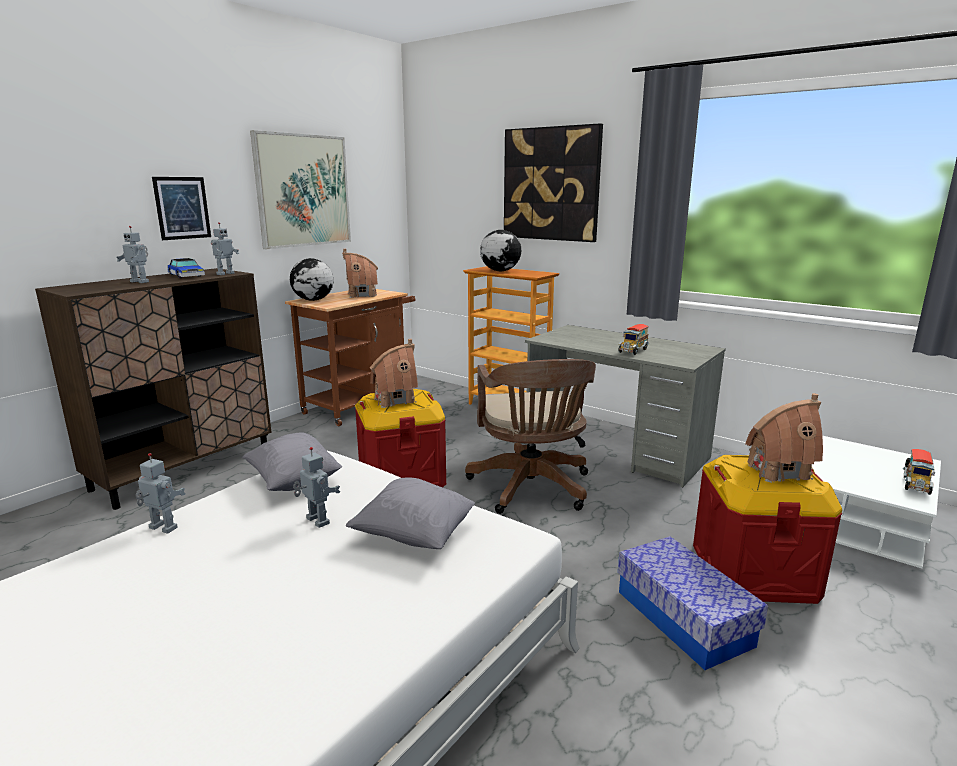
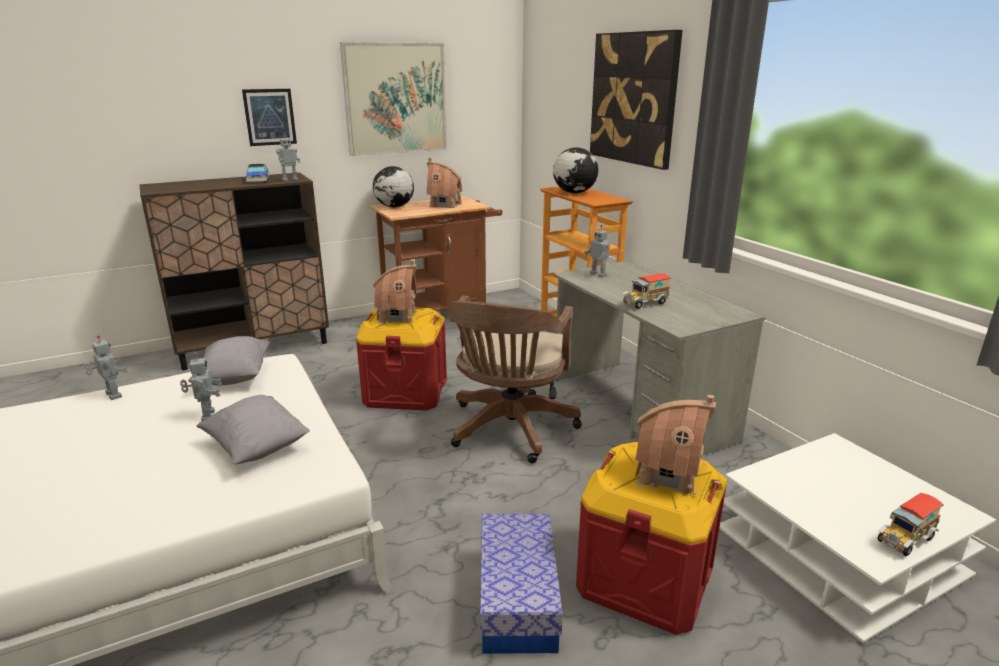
camera: 25 degrees right, 5 degrees up
(140, 282) = (214, 184): toy robot -> toy robot (598, 274)

